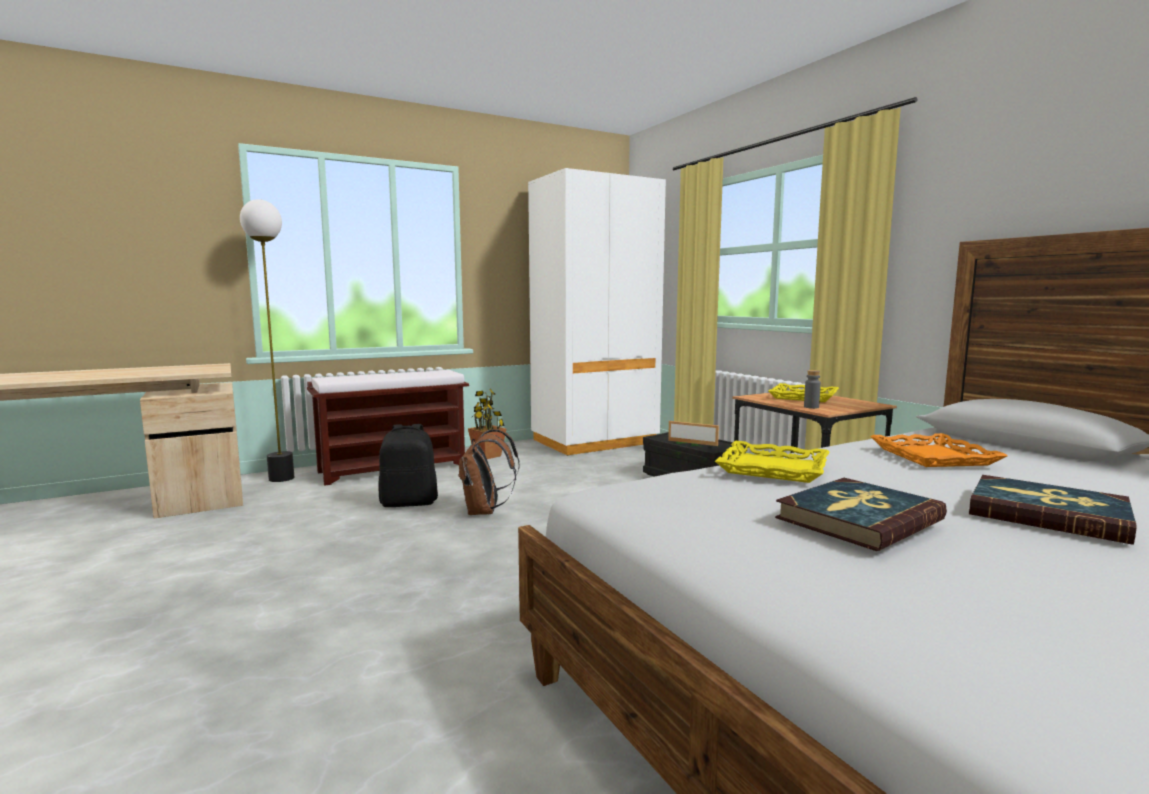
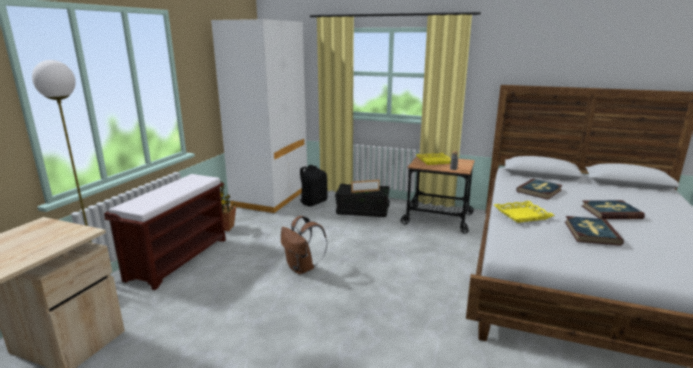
camera: 40 degrees left, 10 degrees up
(409, 503) = (246, 280): black backpack -> black backpack (313, 202)
(934, 457) = (539, 191): orange tray -> book

